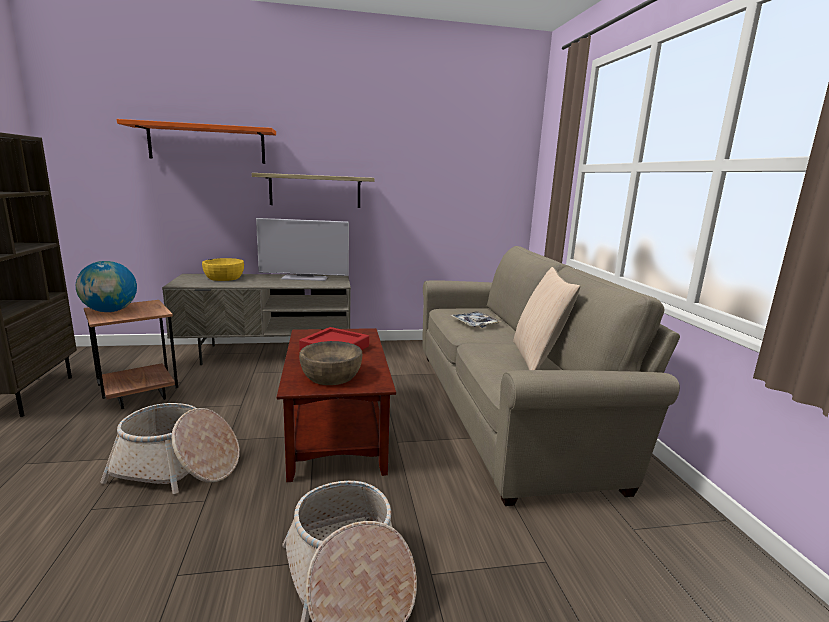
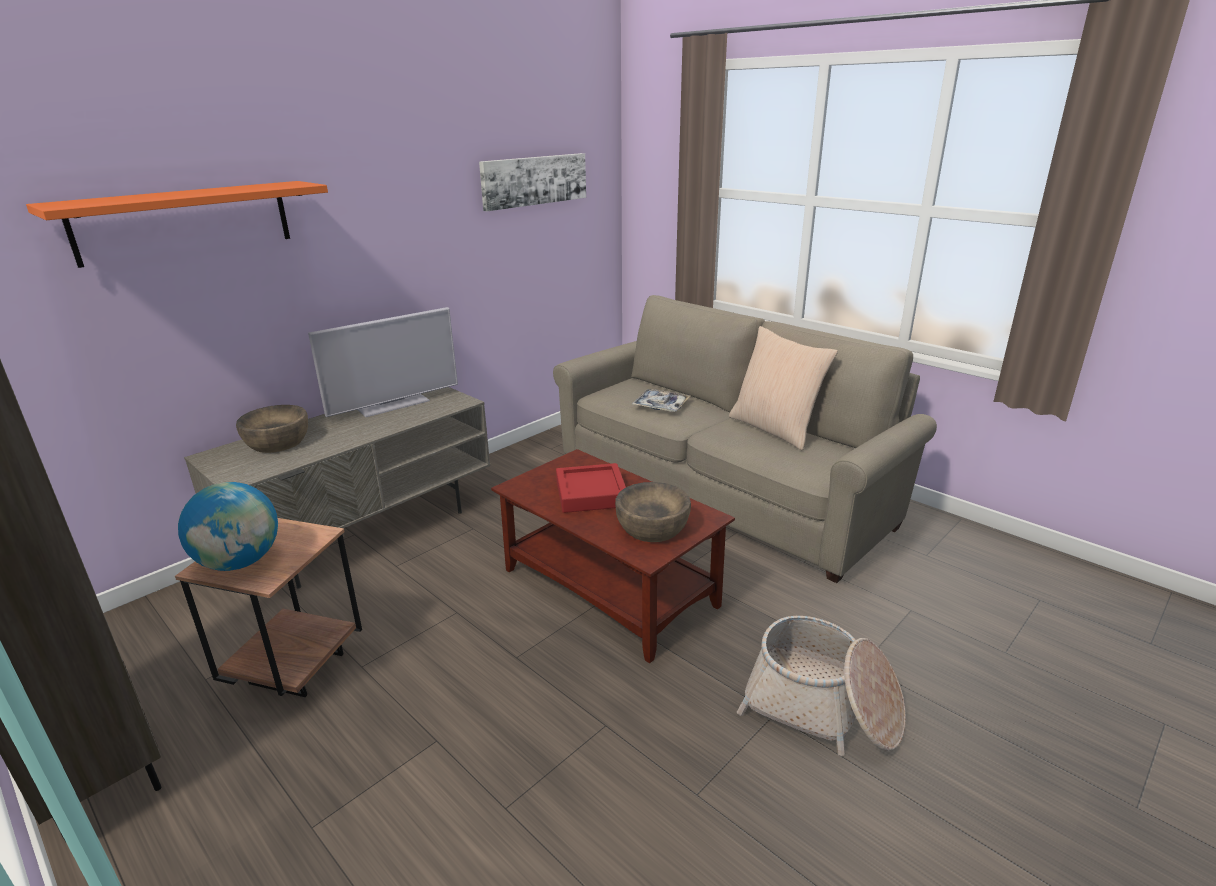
camera: 35 degrees left, 10 degrees up
(178, 467) = (517, 714): basket -> none
(224, 278) = (277, 442): yellow bowl -> brown bowl
(315, 190) = (371, 267): shelf -> none
(452, 155) = (534, 180): none -> picture

